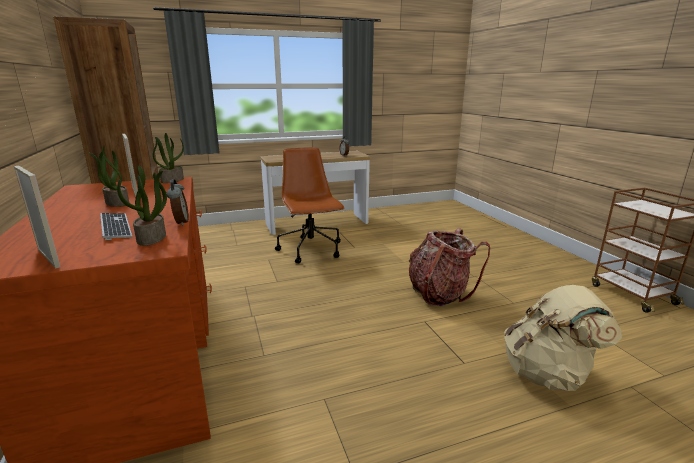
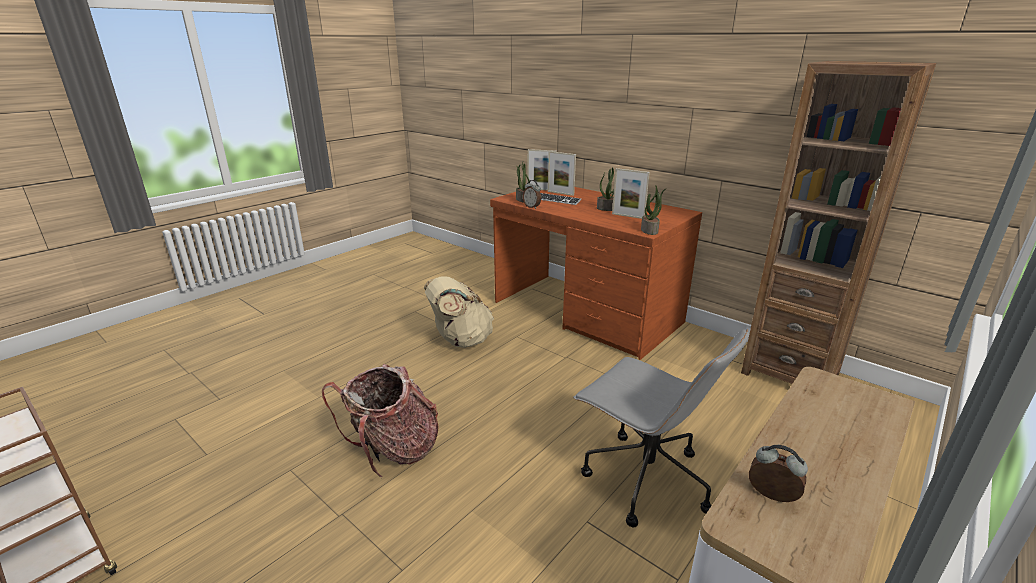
camera: 150 degrees right, 5 degrees up
(60, 240) = (560, 193): none -> picture frame
(311, 250) = (644, 478): brown office chair -> grey office chair
(548, 373) = (288, 388): beige backpack -> beige backpack (460, 340)

